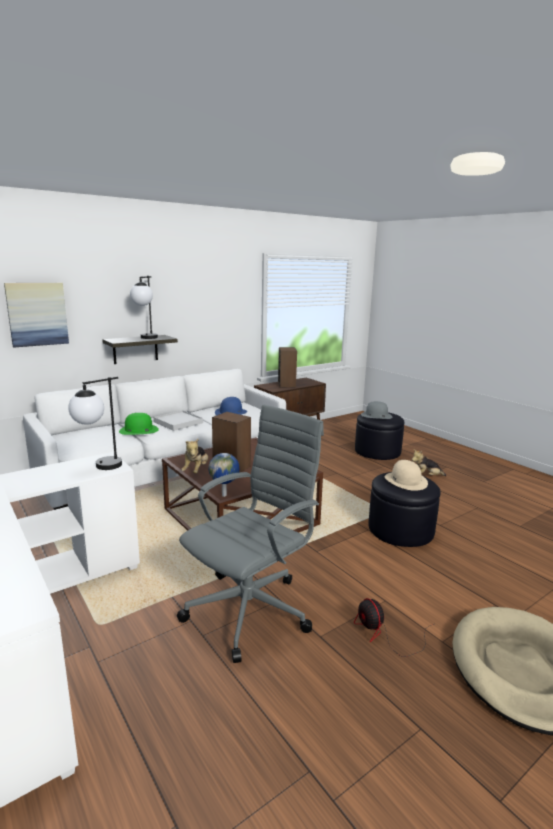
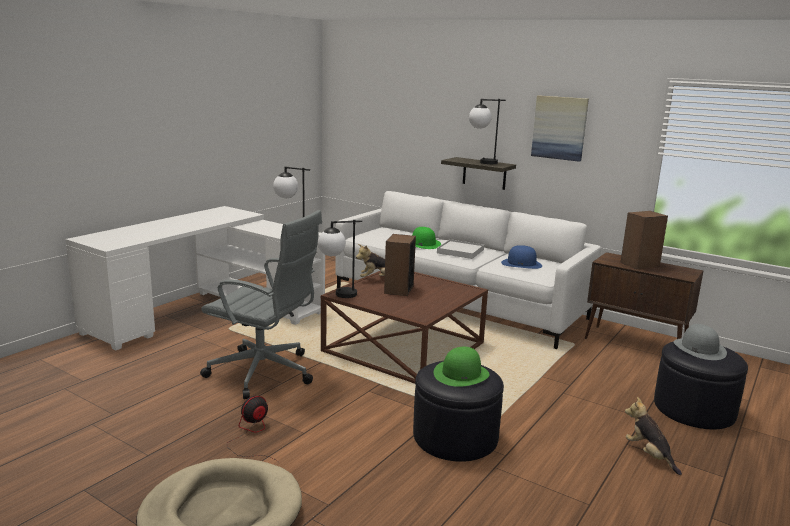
camera: 70 degrees right, 0 degrees up
(37, 314) = (411, 125): picture -> picture (559, 128)
(224, 495) = (337, 295): globe -> table lamp
(406, 480) = (461, 374): beige hat -> green hat

